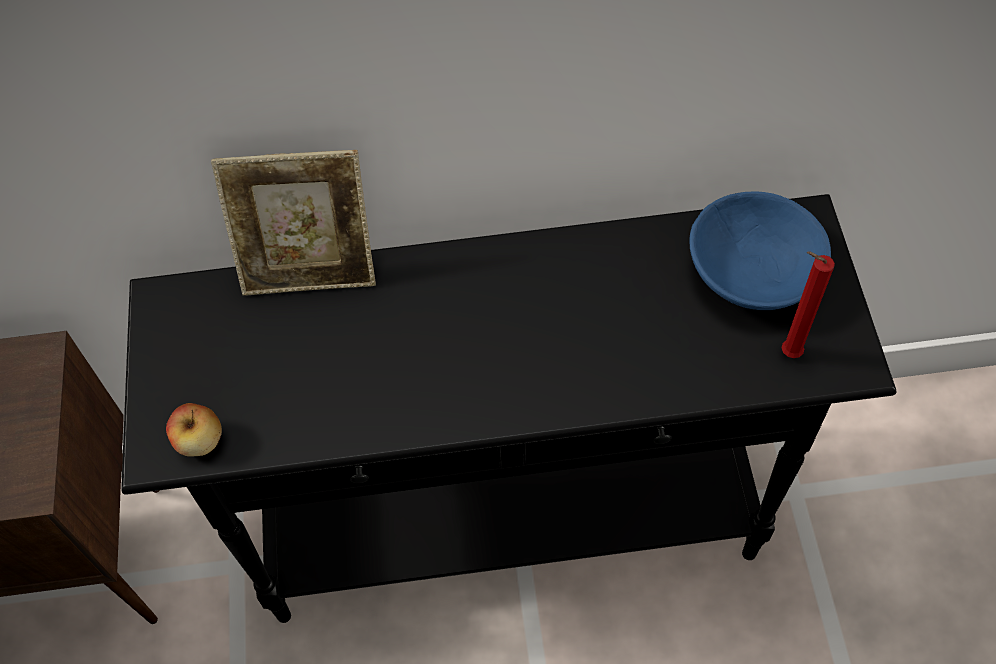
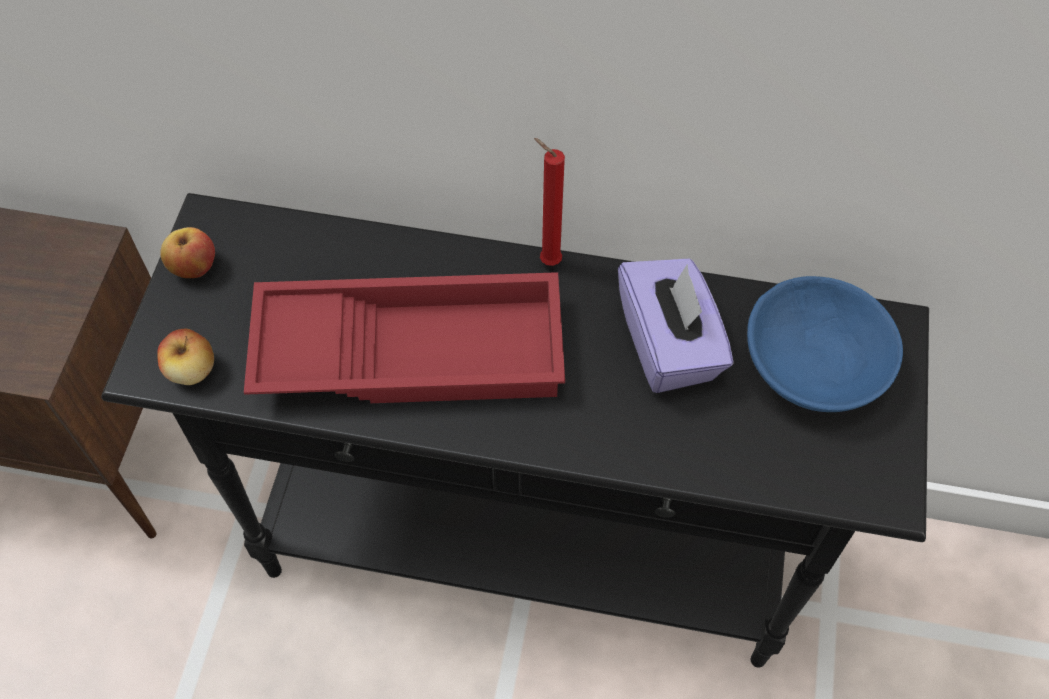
camera: 15 degrees right, 0 degrees up
(164, 346) = (194, 267): none -> apple
(310, 269) = (362, 232): picture frame -> none
(397, 360) = (412, 348): none -> red tray
(623, 291) = (669, 345): none -> purple tissue box
(787, 353) = (819, 461): red candle -> red candle (547, 260)

